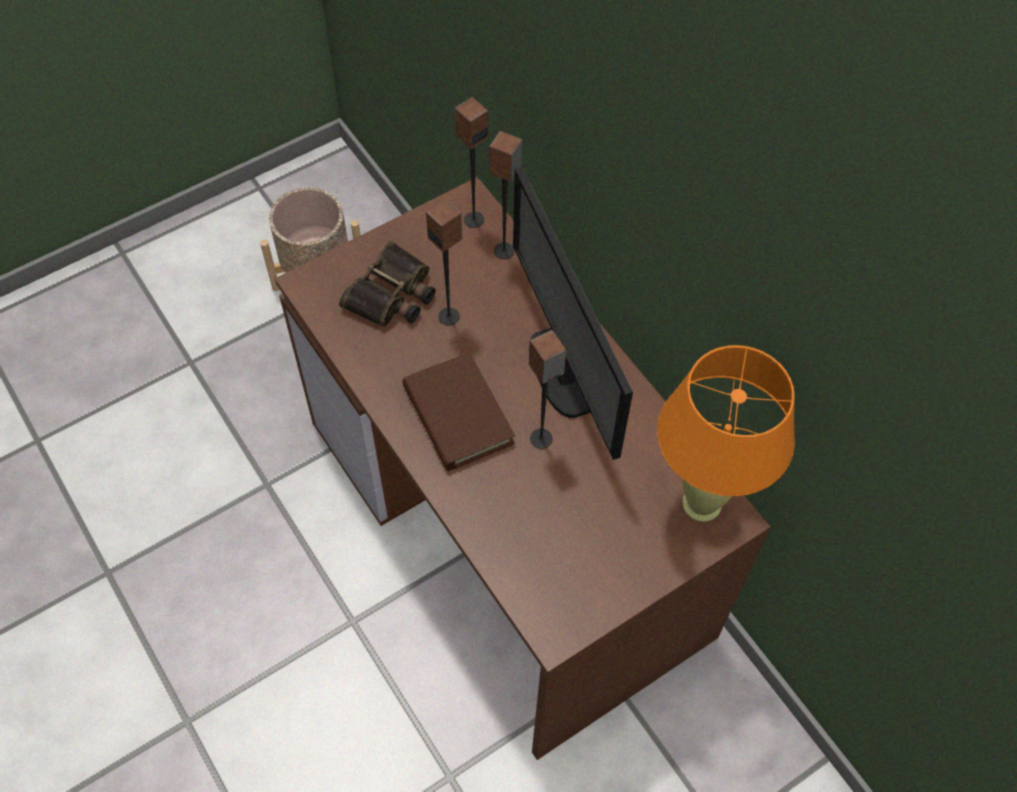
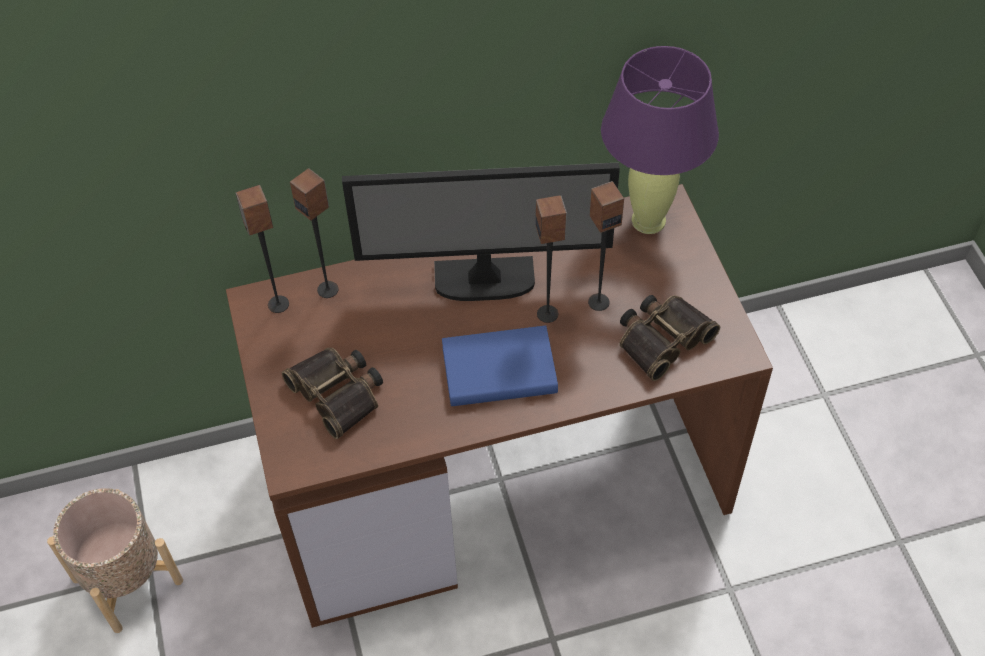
camera: 70 degrees left, 5 degrees down
(449, 316) = (385, 352): speaker -> speaker (598, 301)
(458, 415) = (499, 371): brown book -> blue book
(548, 552) = (662, 338): none -> binoculars
(702, 504) = (649, 220): orange table lamp -> purple table lamp

